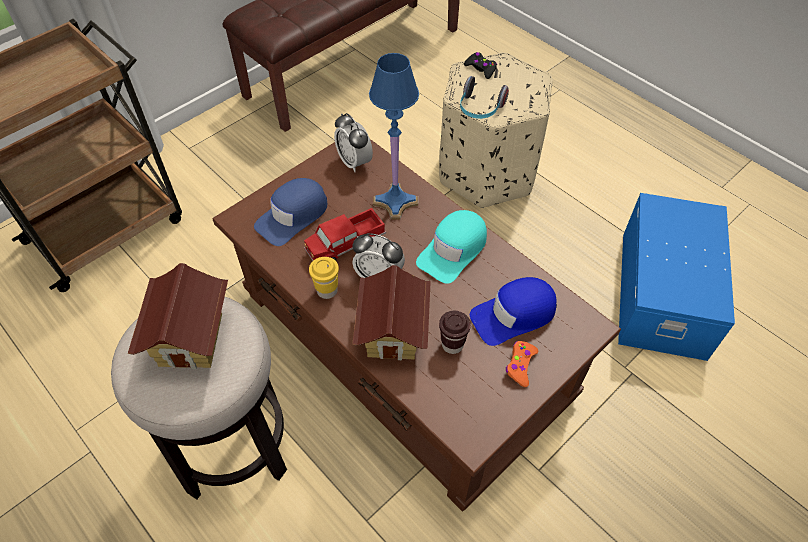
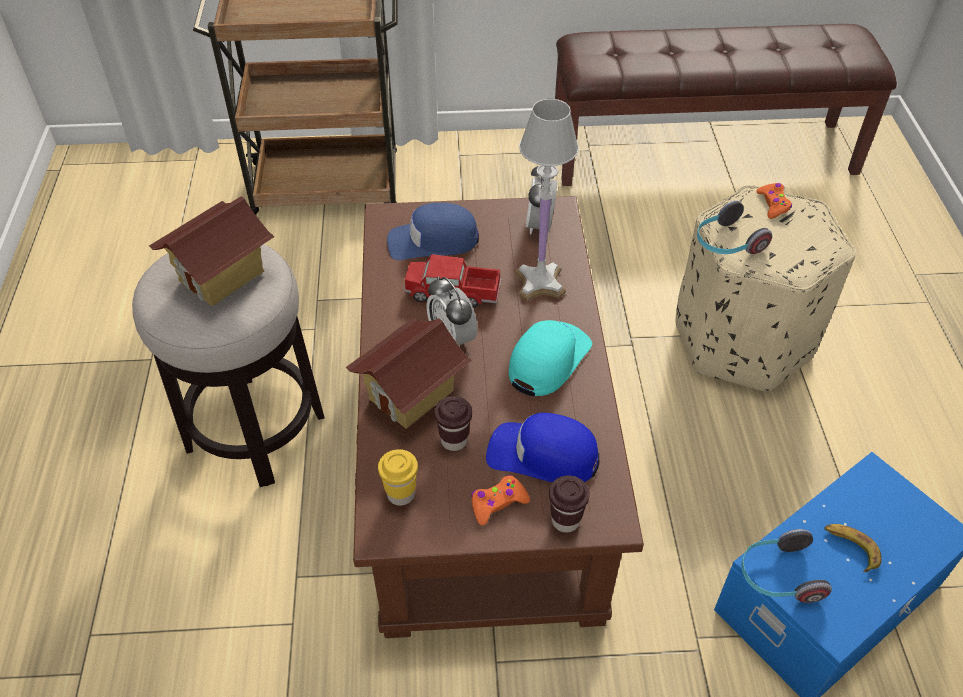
camera: 40 degrees right, 5 degrees down
(327, 290) = (394, 321): yellow cup -> yellow cup (401, 494)
(396, 201) = (540, 283): blue table lamp -> white table lamp
(453, 250) = (548, 359): turquoise cap -> turquoise cap turned 135 degrees clockwise
(481, 68) = (773, 204): black game controller -> orange game controller
(568, 346) = (565, 520): none -> brown cup
(665, 297) = (778, 576): none -> headphones
(681, 255) = (850, 548): none -> banana

